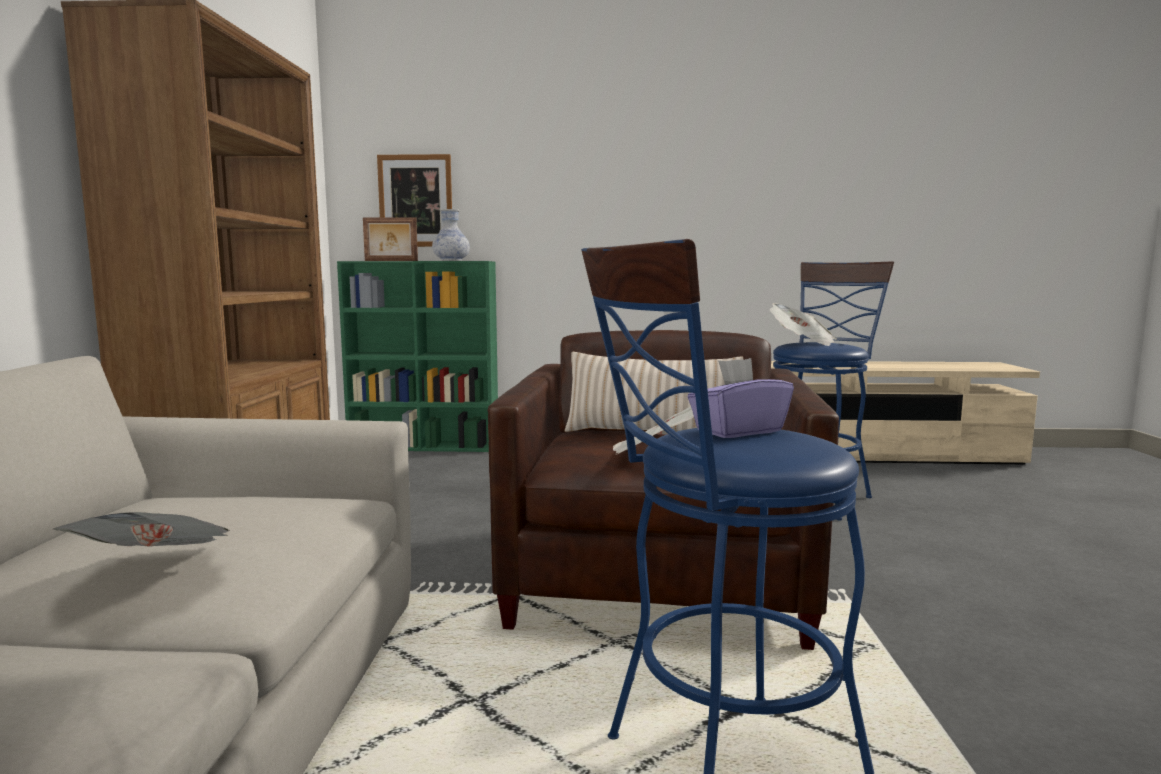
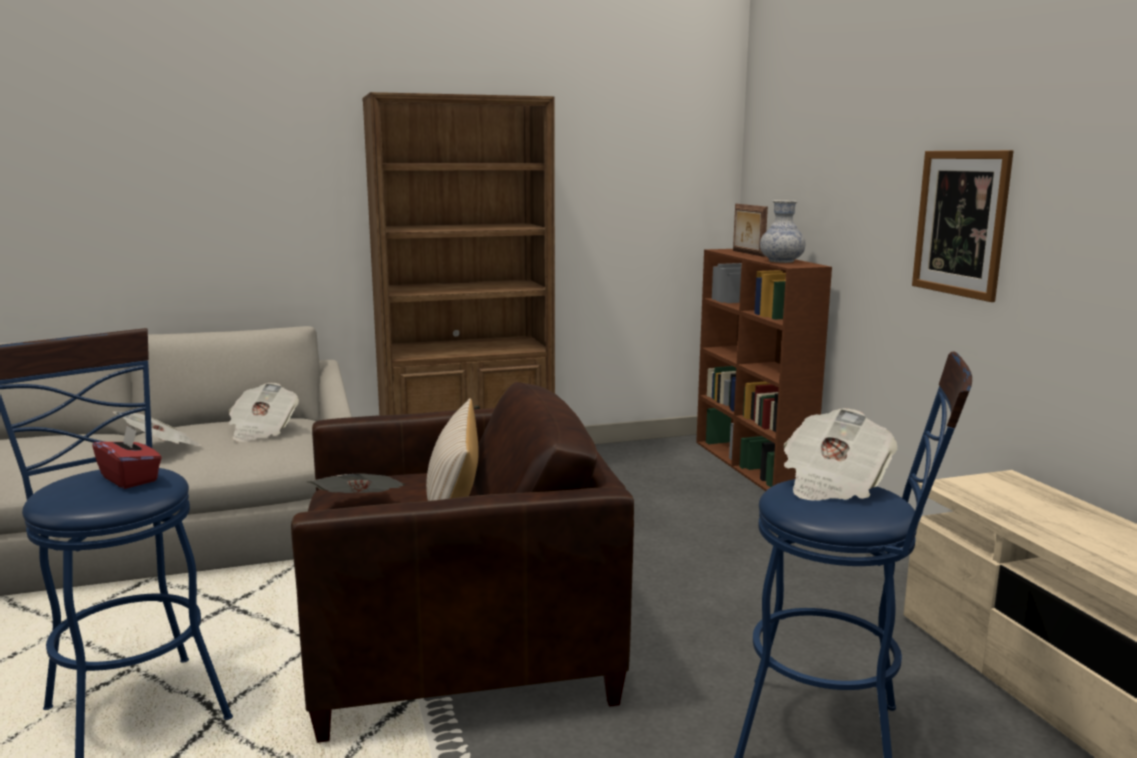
camera: 70 degrees right, 5 degrees up
(203, 508) = (262, 431): none -> newspaper
(415, 201) = (790, 184): picture -> picture (960, 223)
(426, 446) = (752, 466): green bookcase -> brown bookcase
(738, 431) = (130, 479): purple tissue box -> red tissue box

